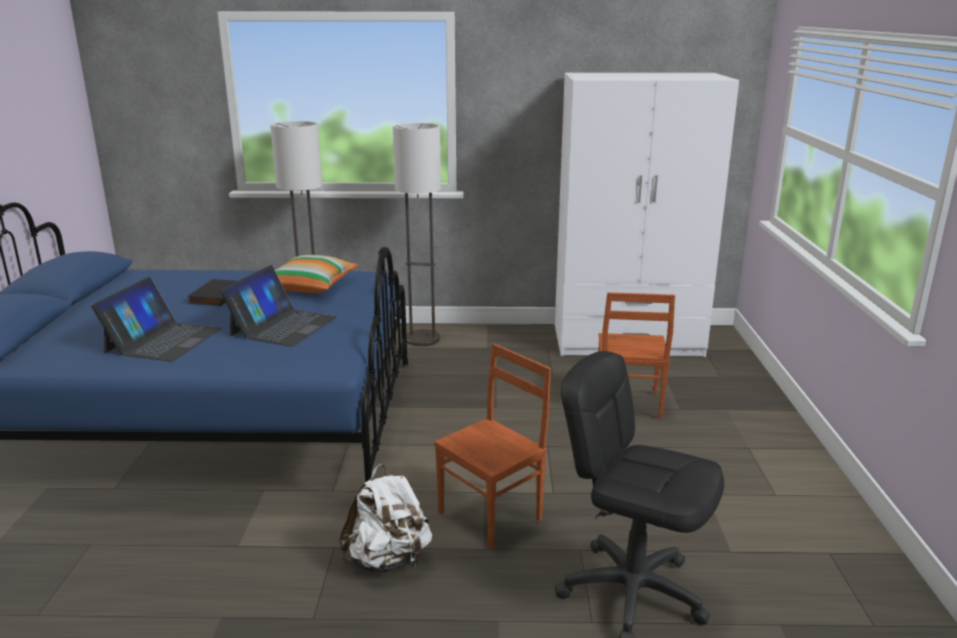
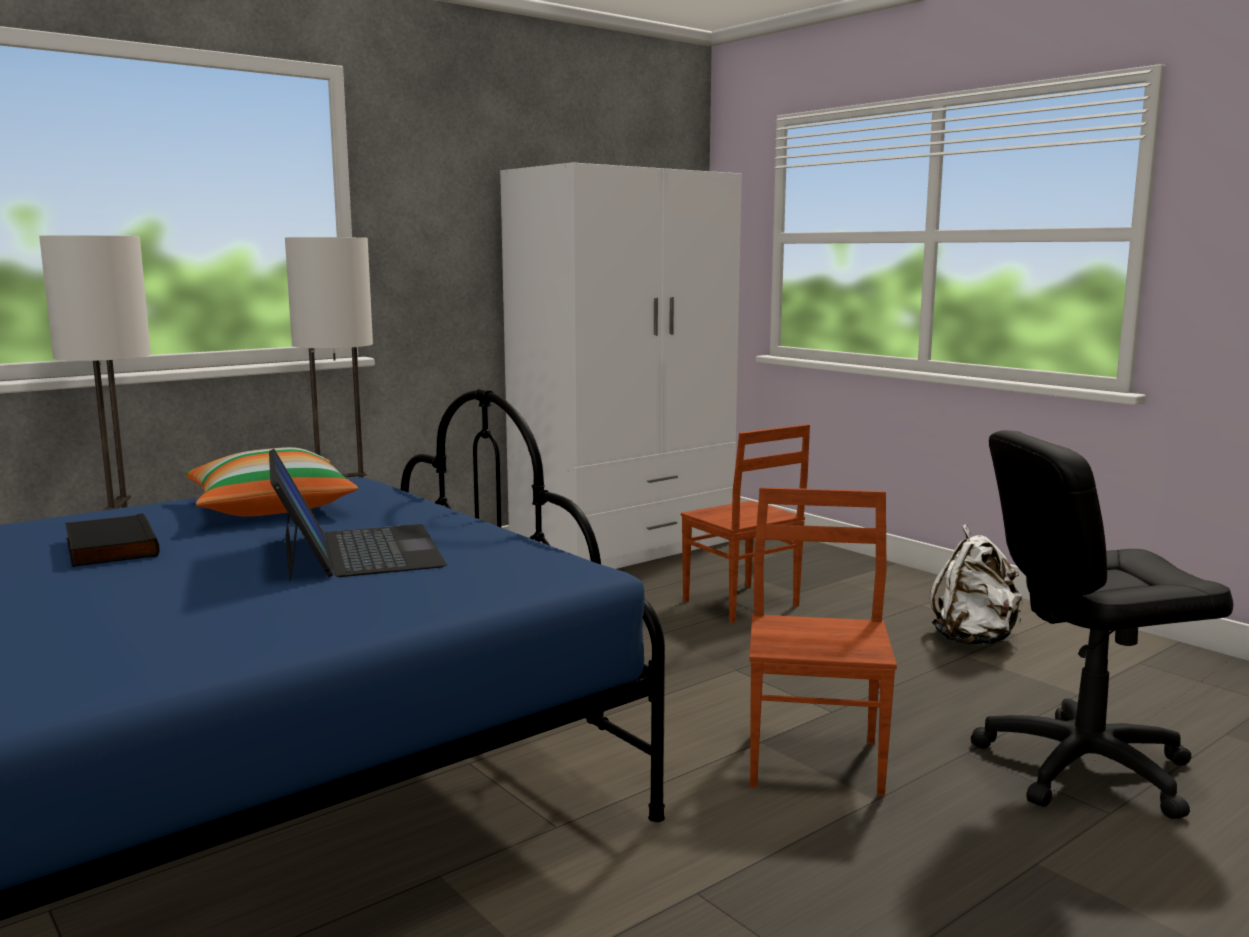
camera: 40 degrees left, 10 degrees down
(163, 340) = (157, 617): laptop -> none
(388, 560) = (797, 869): white backpack -> white backpack (973, 640)

